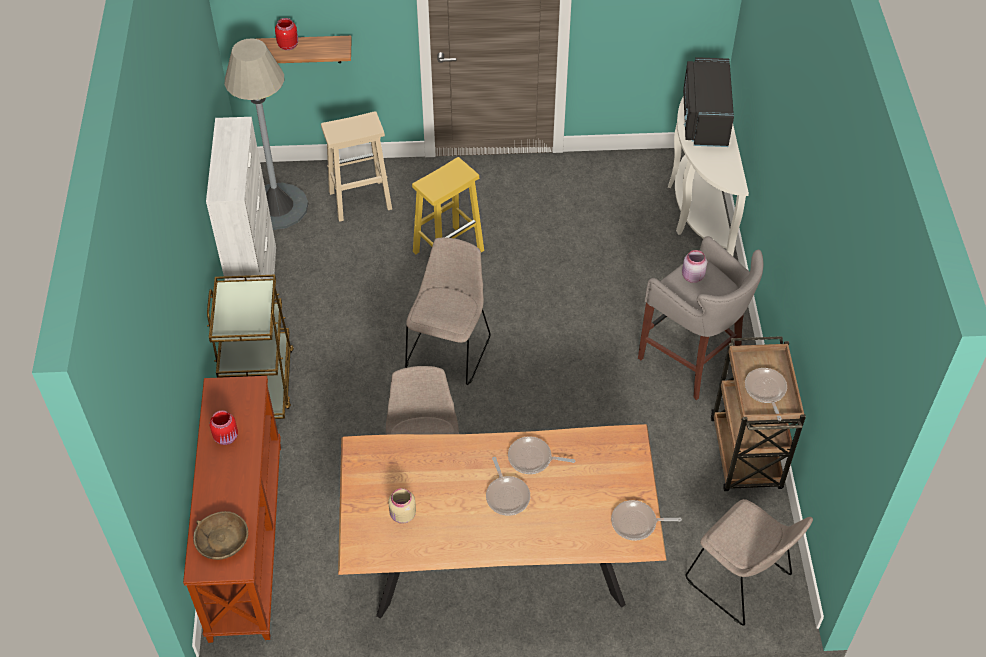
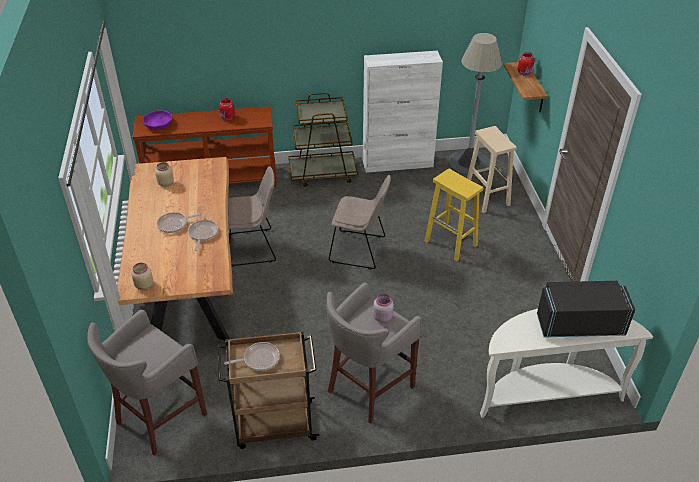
camera: 85 degrees right, 10 degrees down
(222, 541) = (158, 124): brown bowl -> purple bowl
(636, 523) = (144, 286): frying pan -> beige jar
(740, 580) = (158, 419): beige chair -> grey stool

